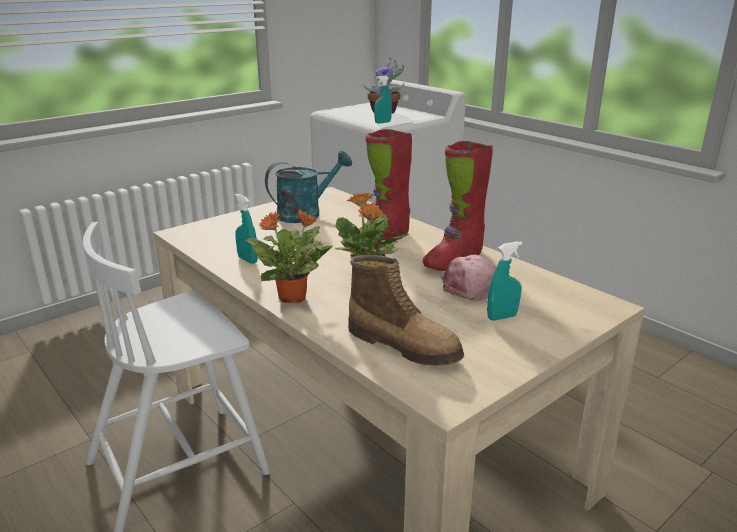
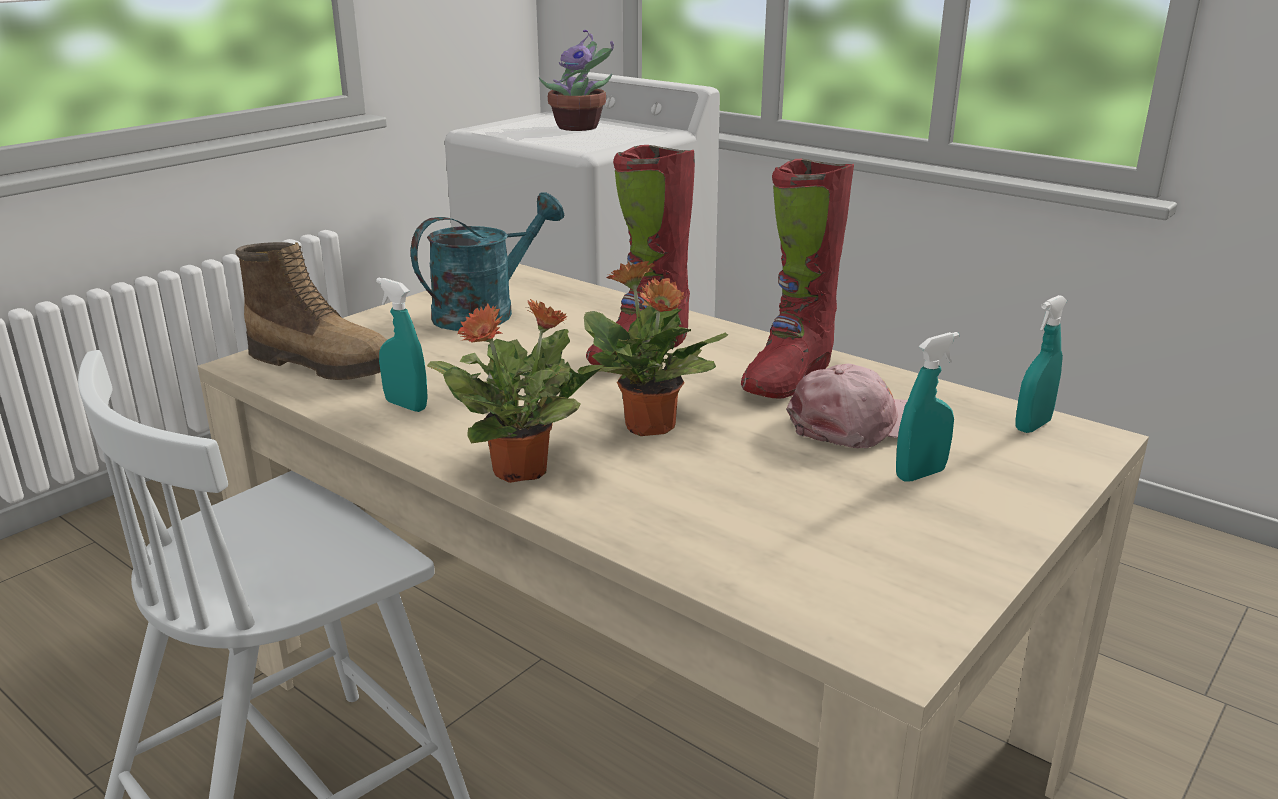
camera: 10 degrees left, 0 degrees up
(382, 122) = (585, 144): turquoise spray bottle -> turquoise spray bottle (1032, 426)
(404, 345) = (770, 544): boot -> boot (325, 364)

